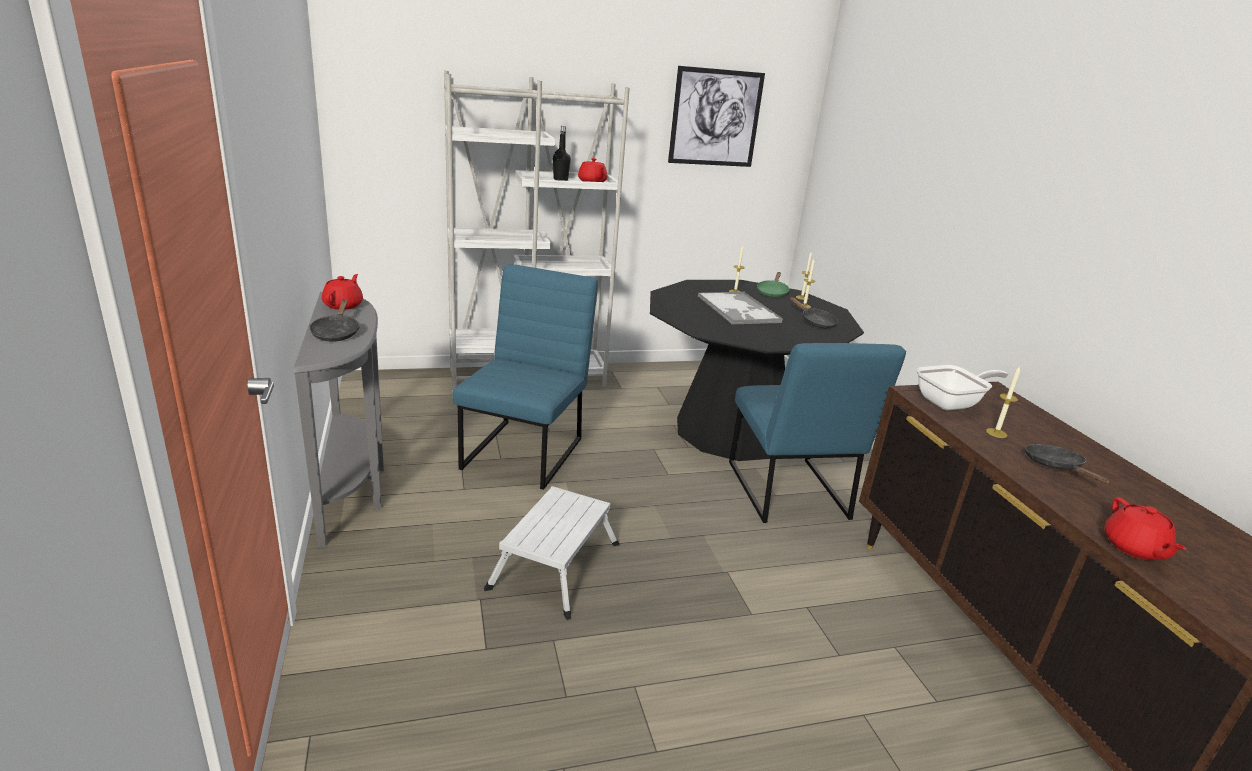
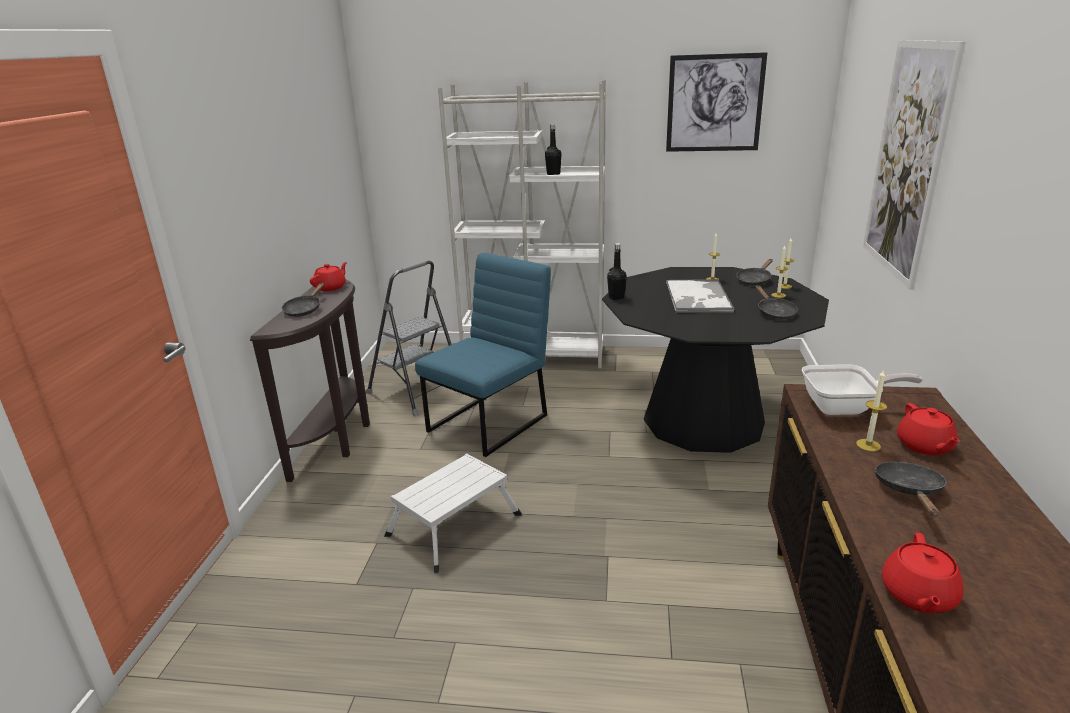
camera: 25 degrees right, 0 degrees up
(354, 488) = (338, 438): grey console table -> brown console table
(420, 425) = (418, 392): none -> grey step ladder
(592, 182) = (582, 174): red teapot -> red teapot (924, 446)
(663, 311) = (616, 297): none -> black bottle
(772, 292) = (754, 280): green frying pan -> black frying pan
(787, 492) = (724, 488): blue chair -> none
(935, 184) = (907, 160): none -> picture

